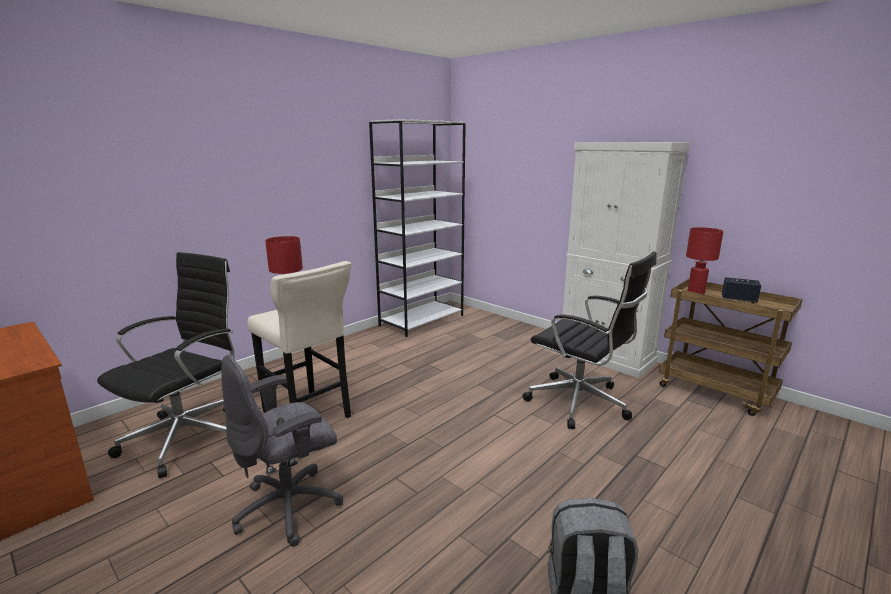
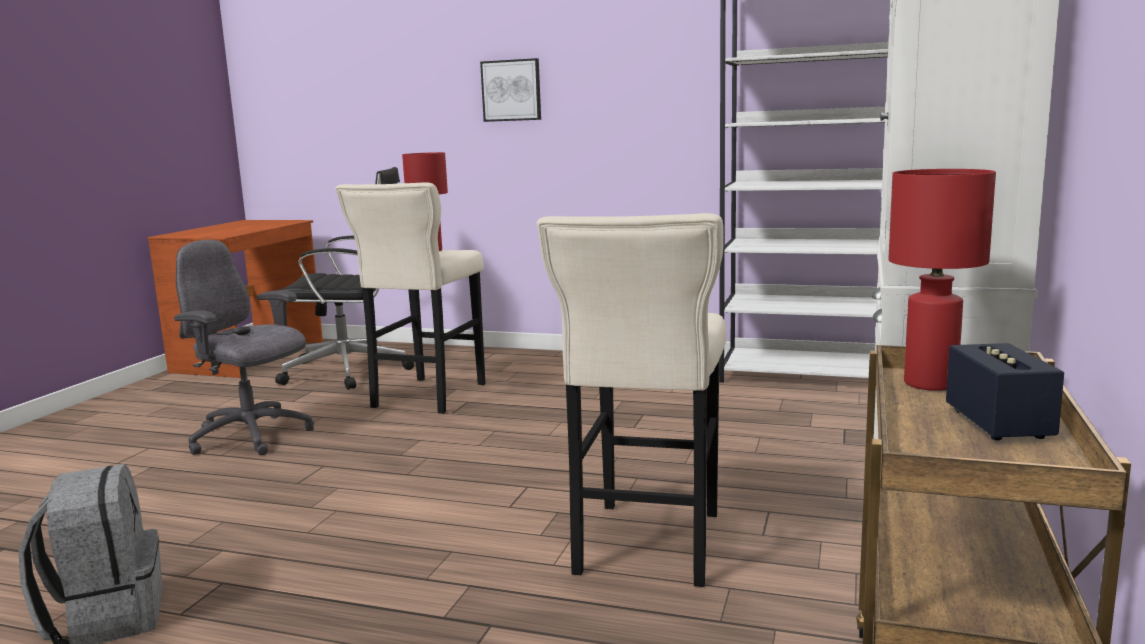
camera: 65 degrees right, 5 degrees down
(235, 180) = (511, 90): none -> picture
(581, 403) = (647, 548): black office chair -> beige stool

